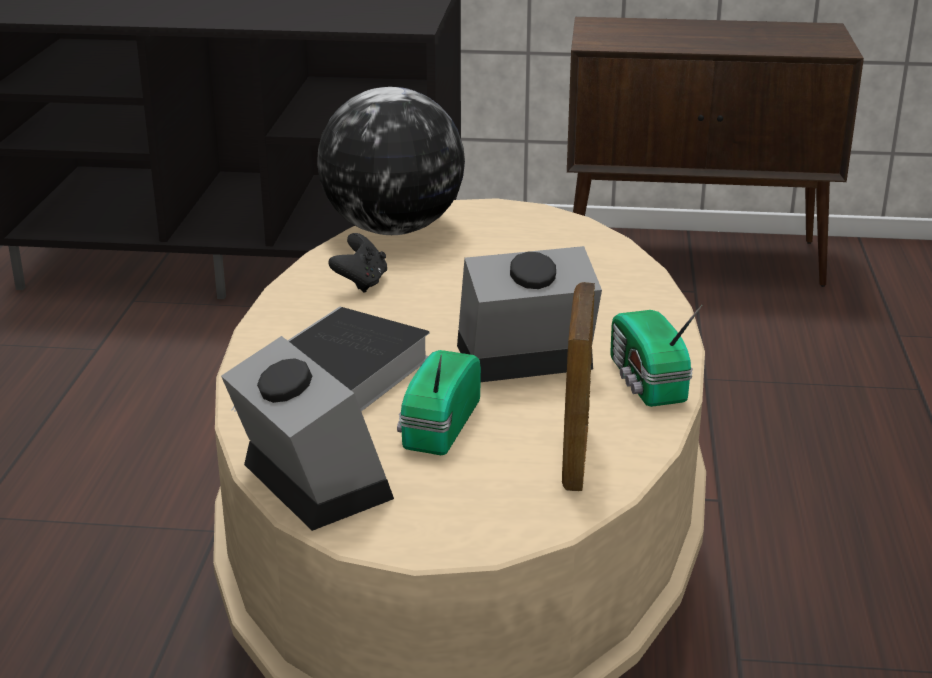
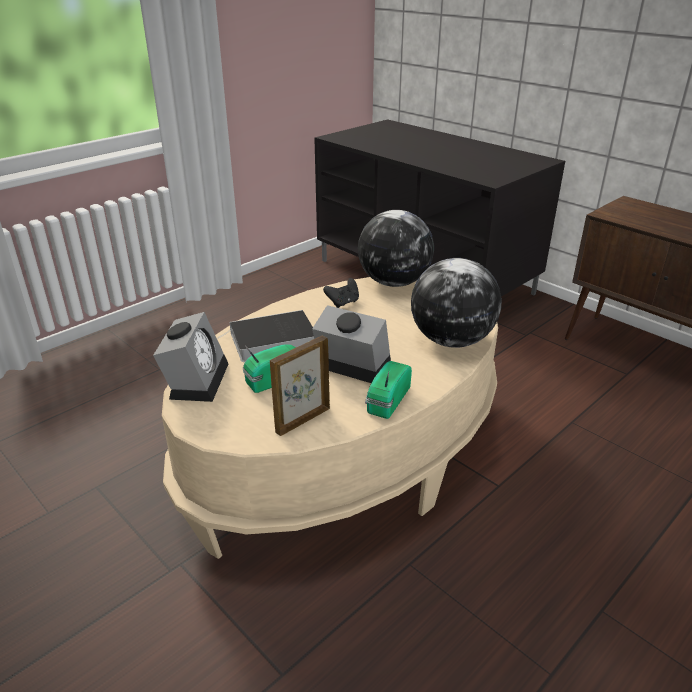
camera: 40 degrees right, 5 degrees up
(603, 275) = (452, 340): none -> globe

